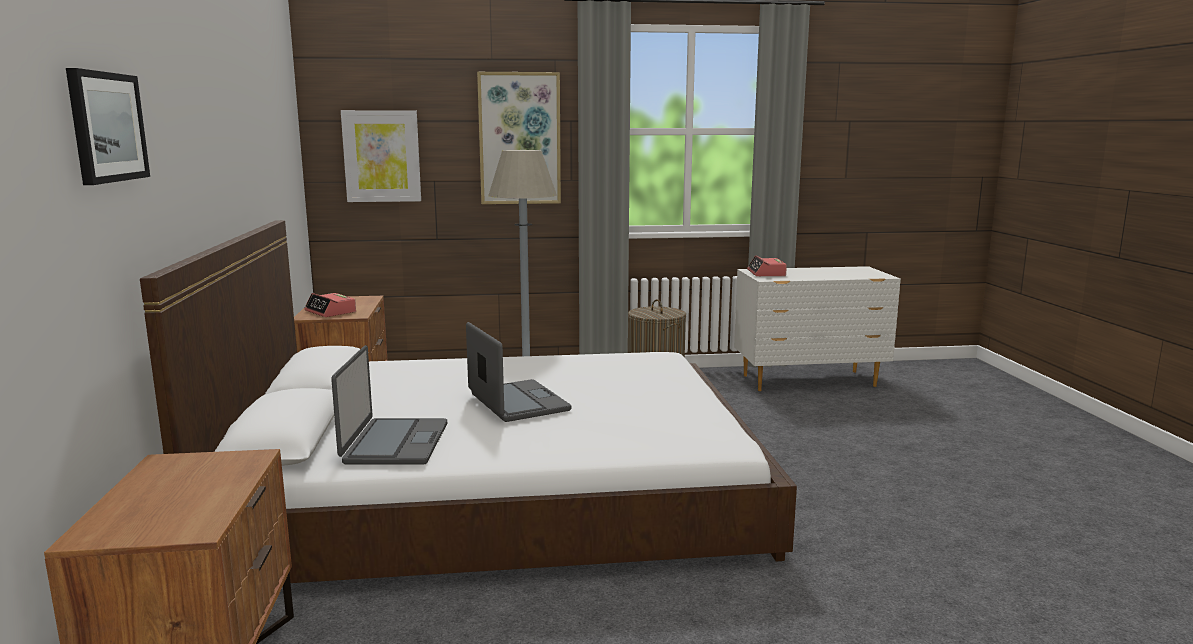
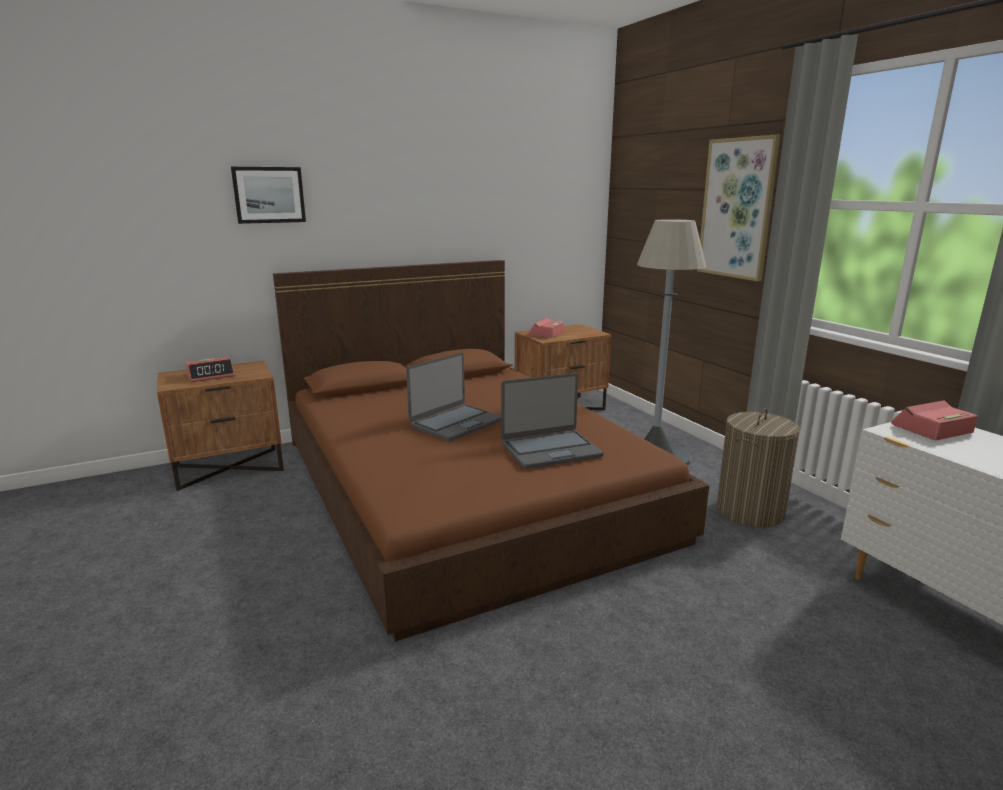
camera: 70 degrees right, 5 degrees up
(181, 495) = (211, 375): none -> alarm clock
(382, 156) = (645, 219): picture -> none
(394, 443) = (363, 409): laptop -> laptop (550, 450)
(498, 488) = (464, 485): white bed -> brown bed

